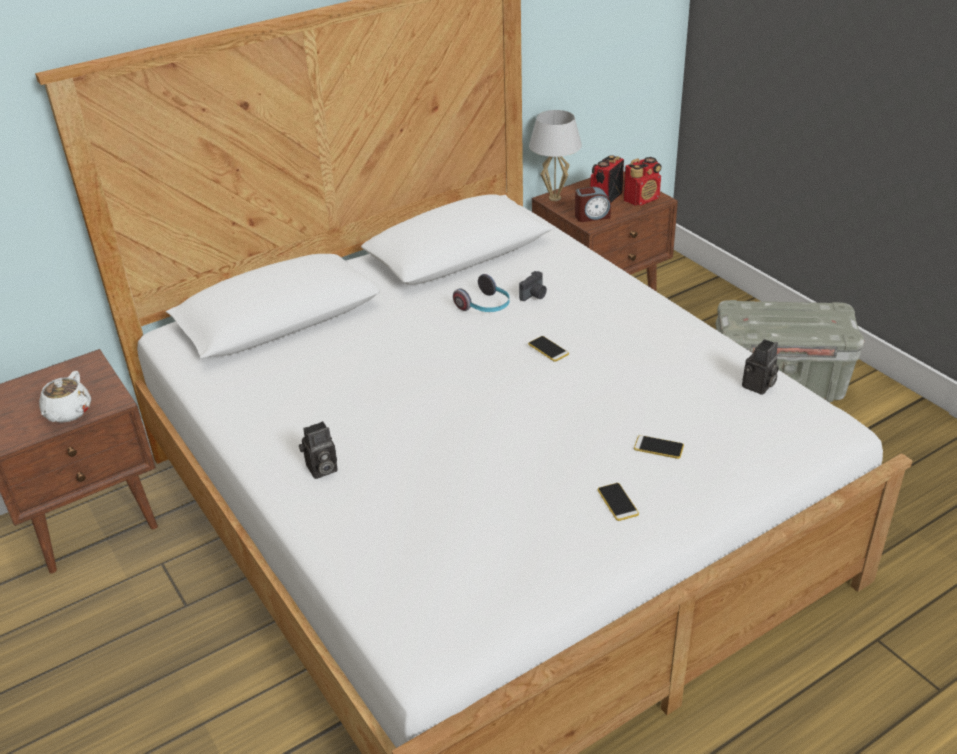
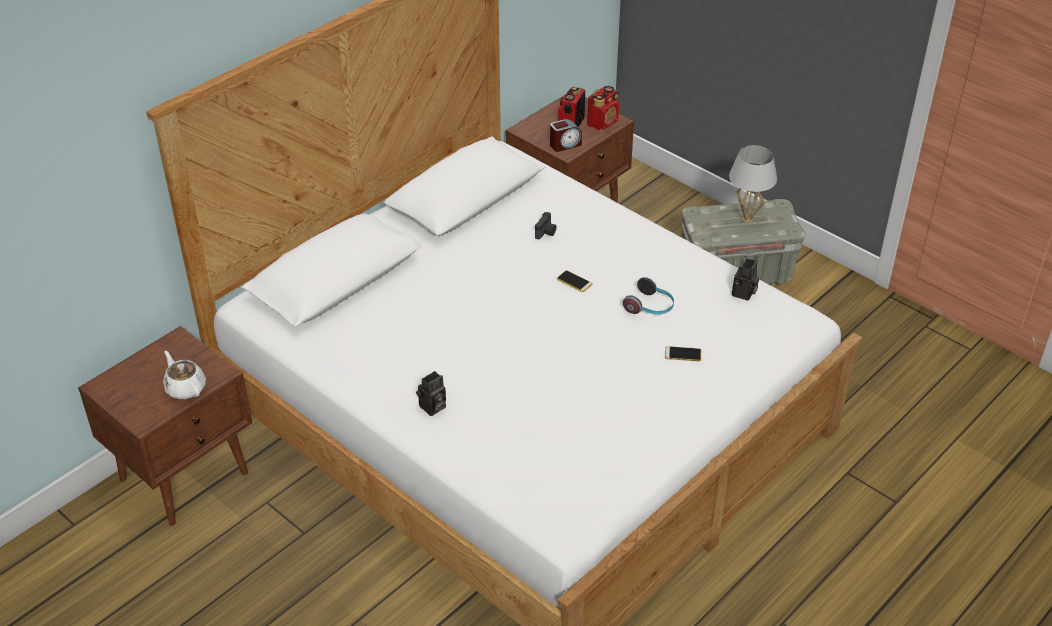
camera: 15 degrees left, 5 degrees up
(67, 413) = (185, 388): white teapot -> white teapot turned 150 degrees clockwise
(485, 307) = (509, 248): headphones -> headphones (650, 307)
(555, 198) = (526, 128): white table lamp -> white table lamp (747, 220)
(617, 502) = (665, 401): phone -> none

